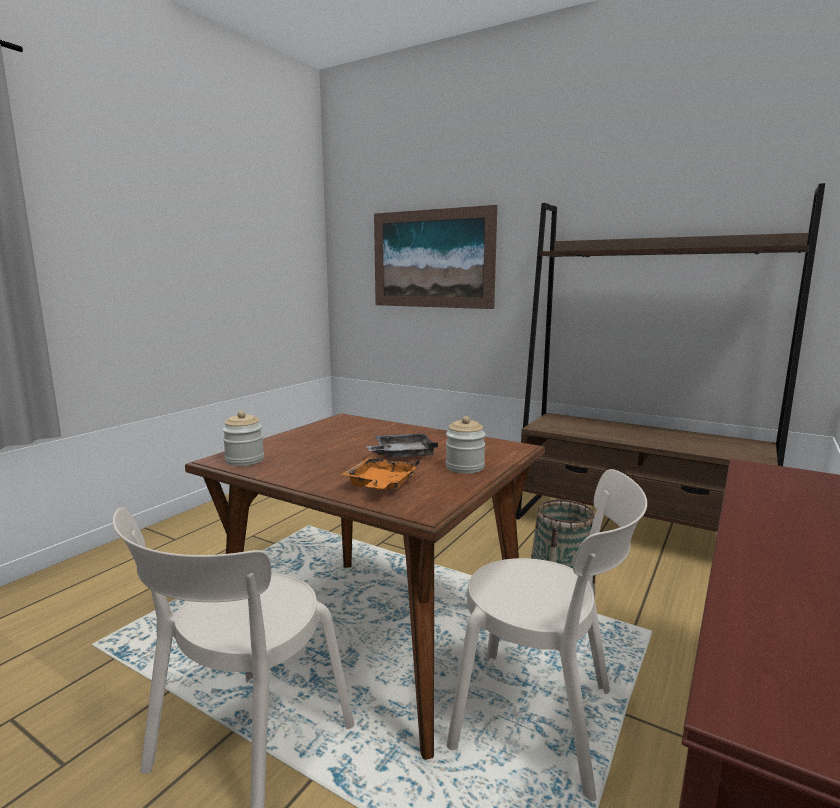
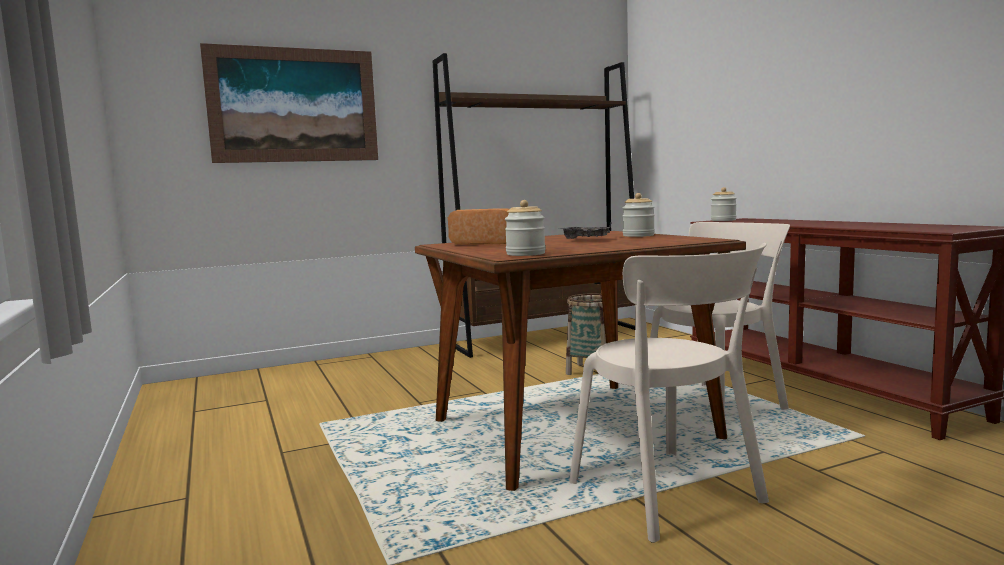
camera: 55 degrees left, 5 degrees down
(355, 429) = (486, 243): none -> bread
(381, 485) = (649, 242): orange tray -> none
(778, 473) = (723, 220): none -> jar

